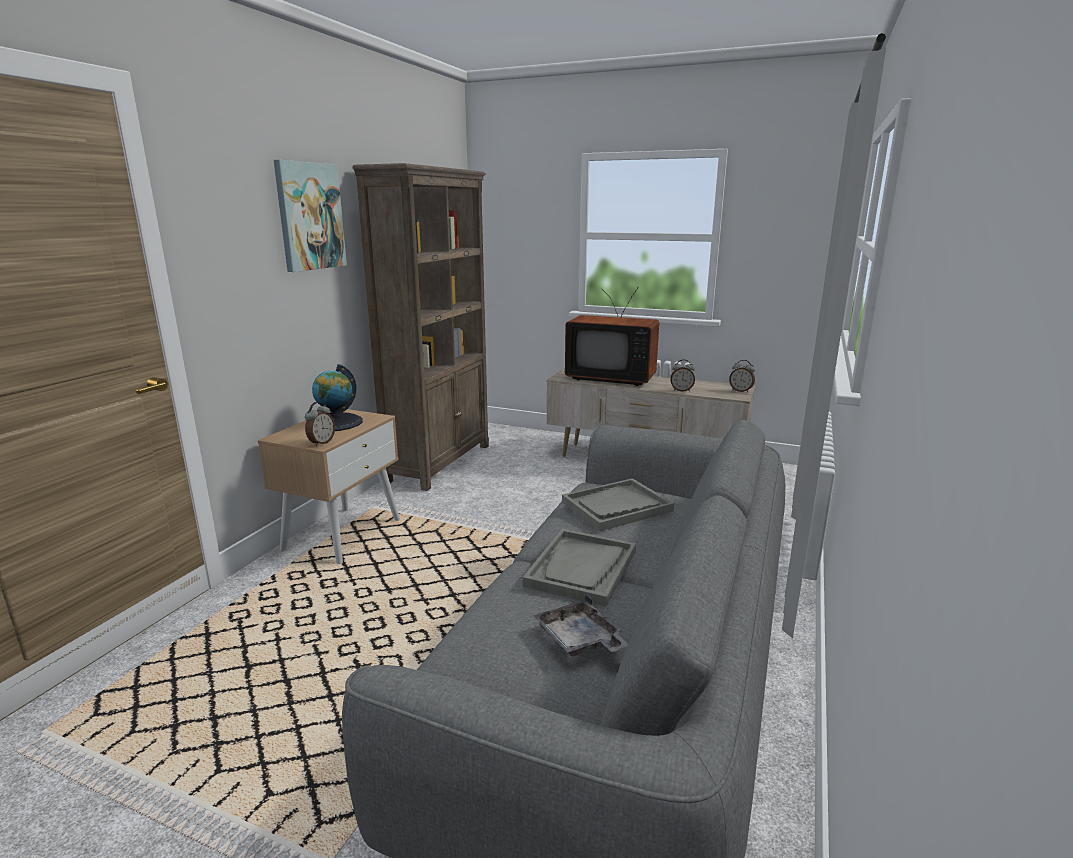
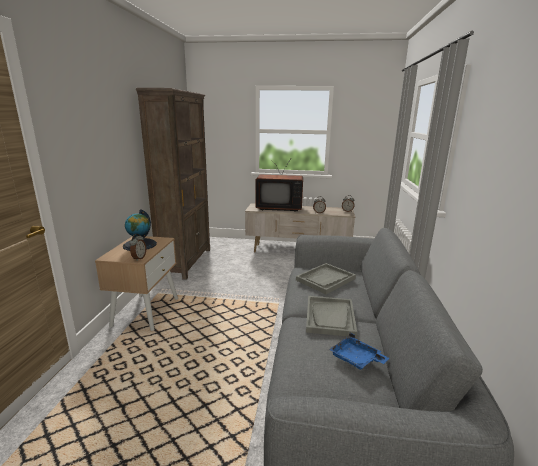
camera: 15 degrees left, 0 degrees up
(310, 216) = (115, 119): picture -> none
(579, 640) = (356, 359): grey tray -> blue tray

